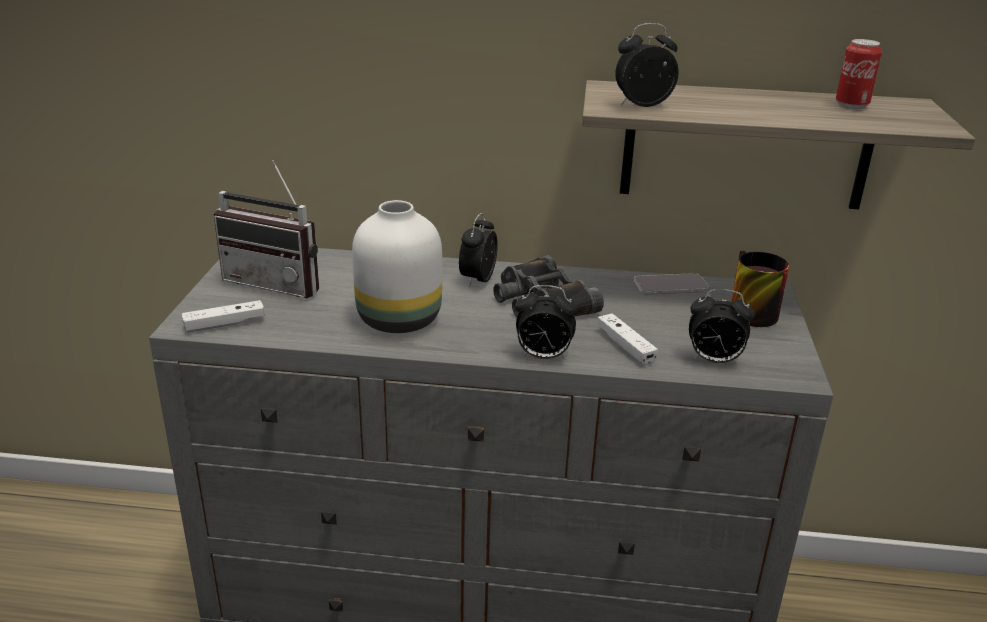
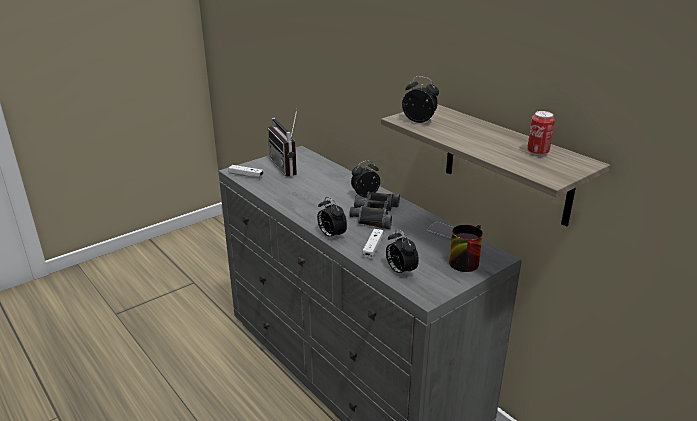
camera: 45 degrees right, 0 degrees up
(401, 319) = (306, 198): white vase -> none

